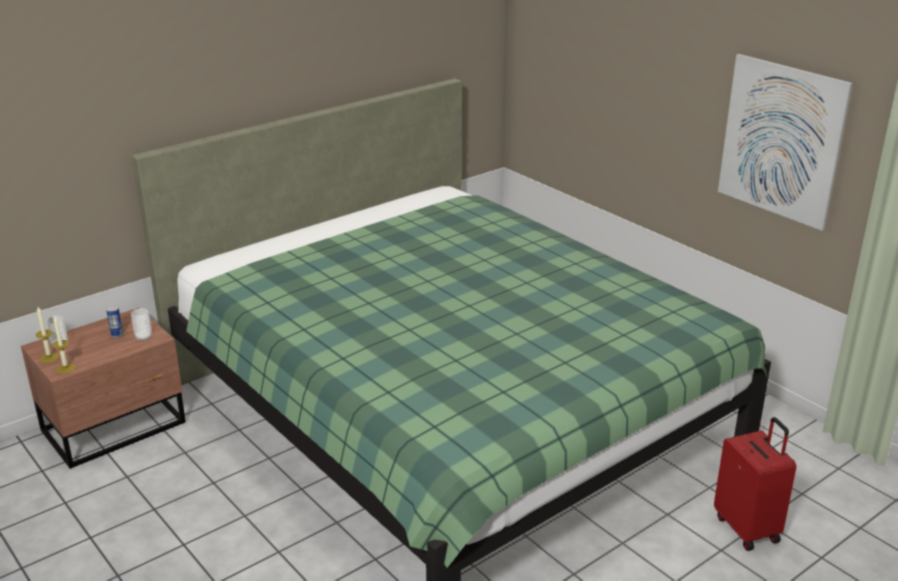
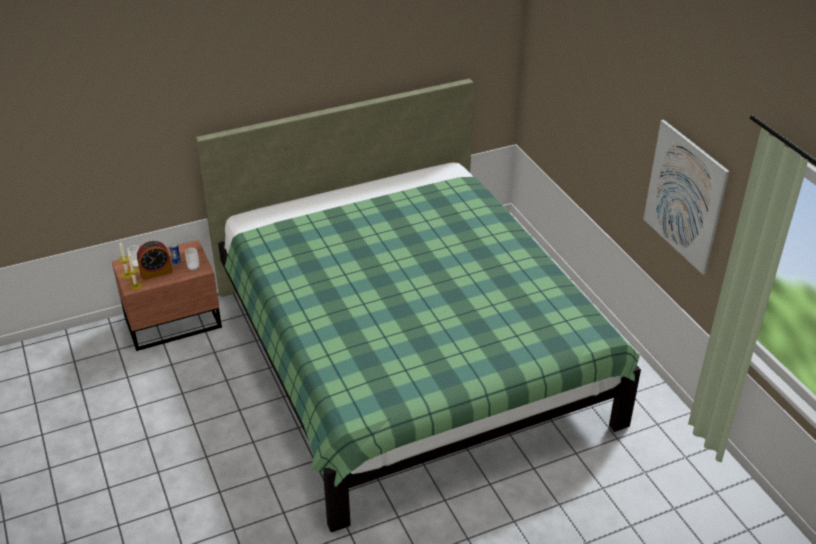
camera: 15 degrees right, 10 degrees up
(91, 350) = (156, 273): none -> alarm clock
(748, 528) = (587, 491): red suitcase -> none

